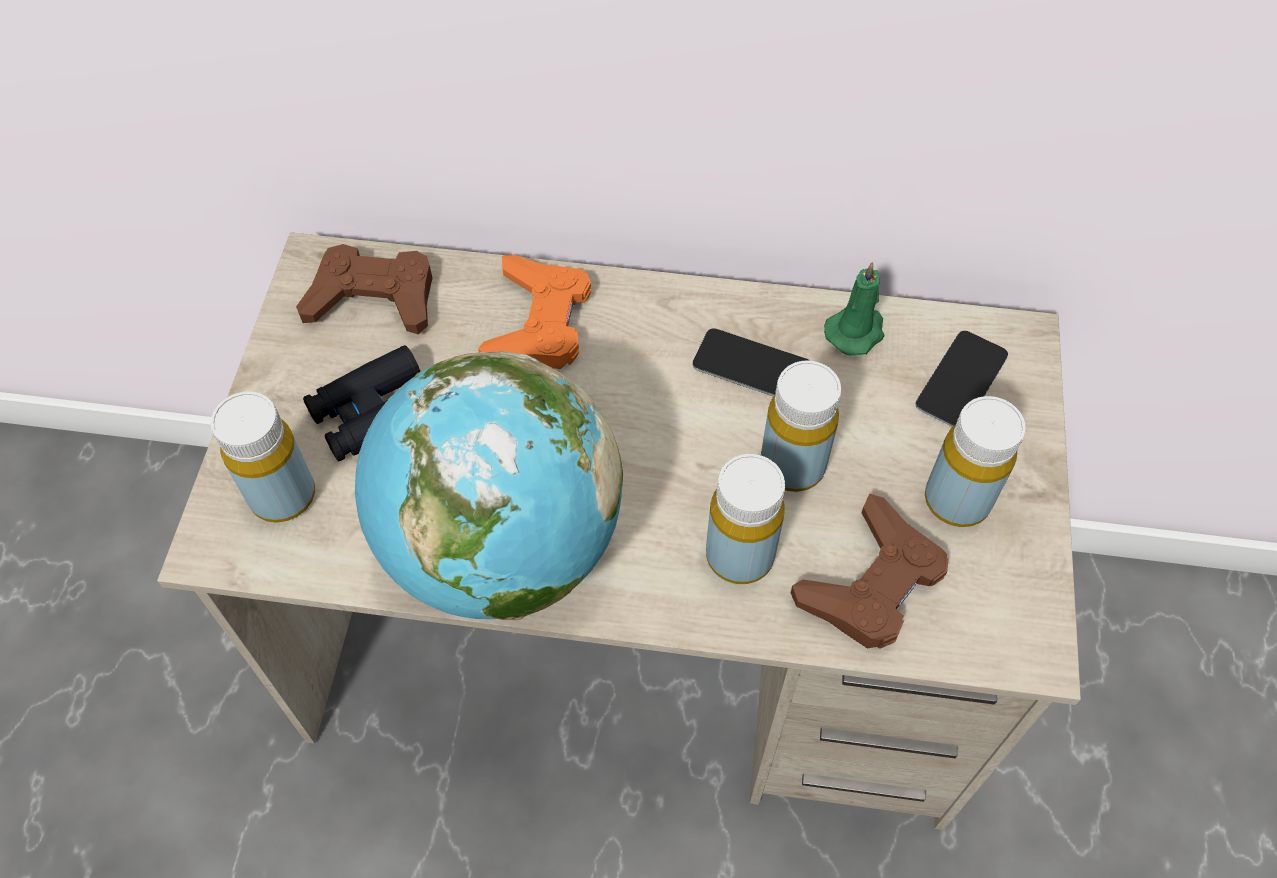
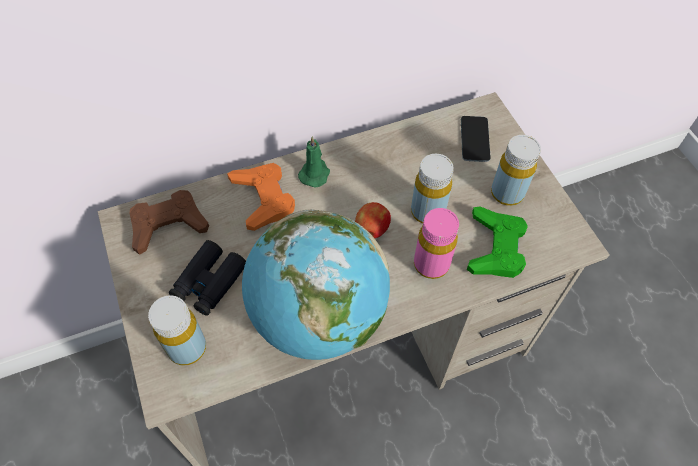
camera: 30 degrees left, 0 degrees up
(677, 451) = (371, 230): none -> apple
(739, 555) = (431, 264): yellow bottle -> pink bottle
(751, 366) = (379, 174): phone -> none
(856, 331) = (415, 137): green candle -> green candle (315, 173)
(871, 582) = (495, 247): brown game controller -> green game controller

